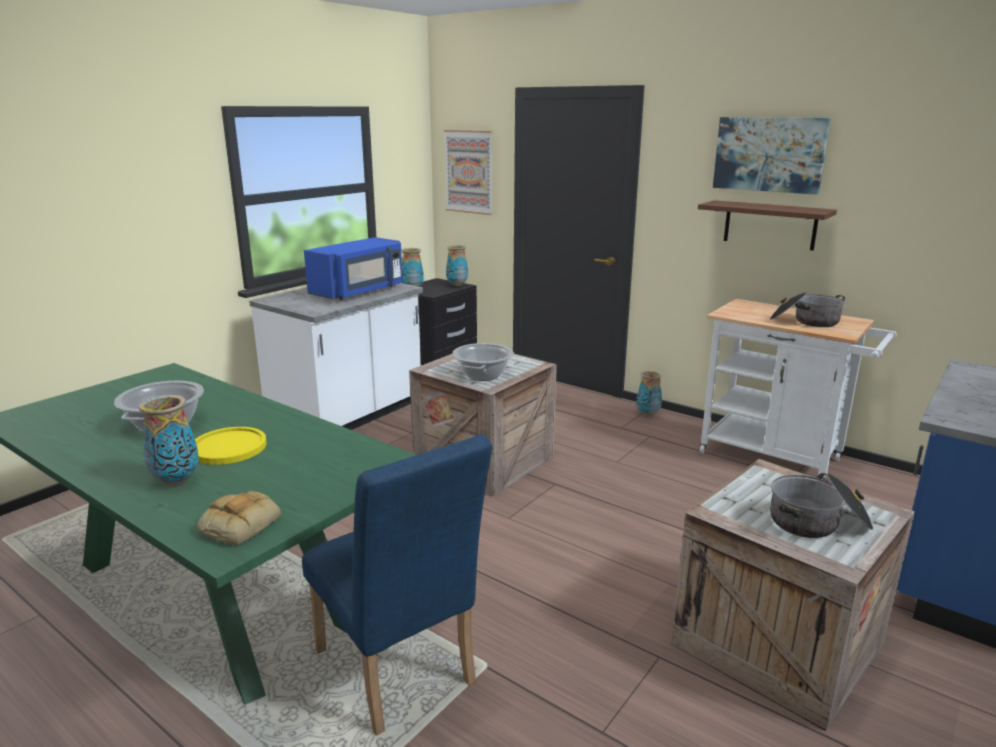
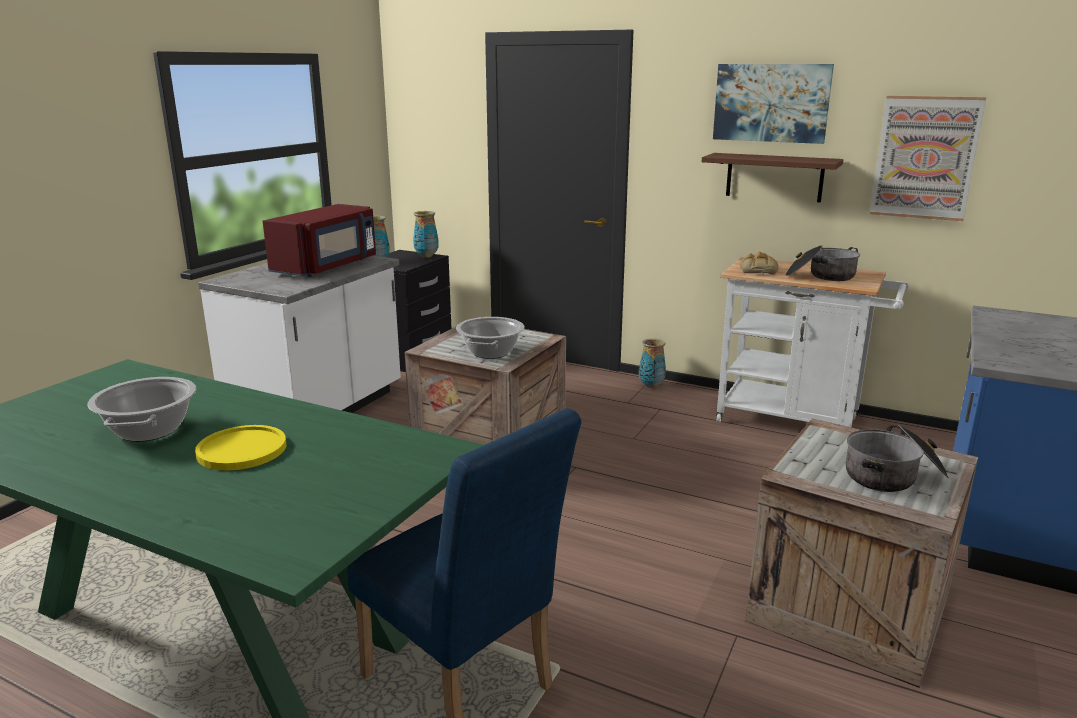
camera: 10 degrees left, 0 degrees up
(175, 481) = (193, 493): vase -> none
(240, 524) = (296, 533): bread -> bread (758, 270)
(359, 291) = (327, 266): blue microwave -> red microwave
(469, 172) = (432, 128): picture -> picture (925, 158)

